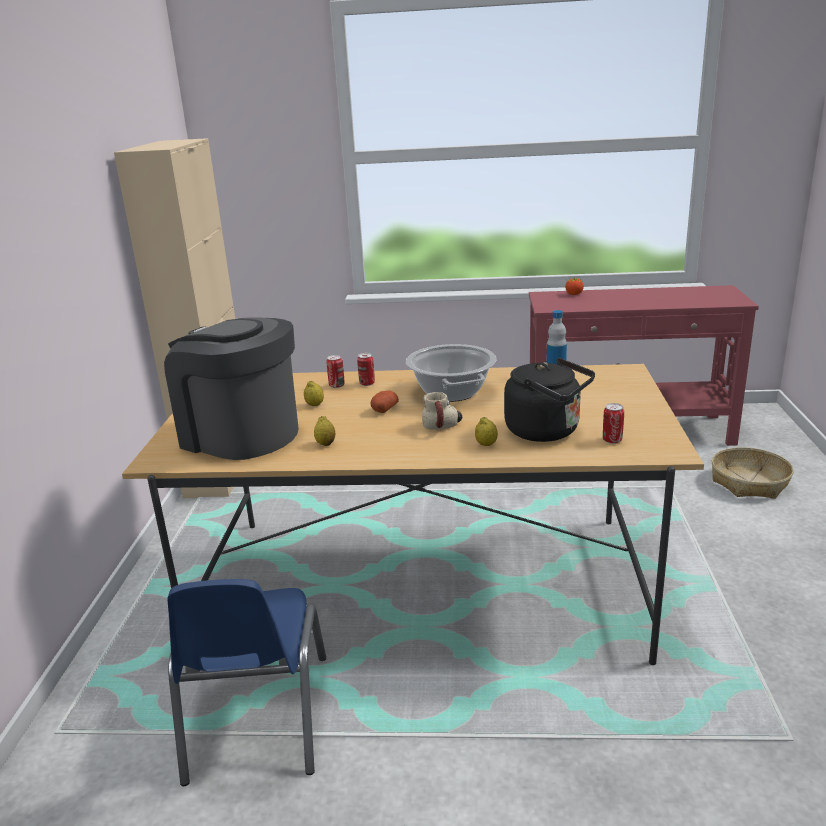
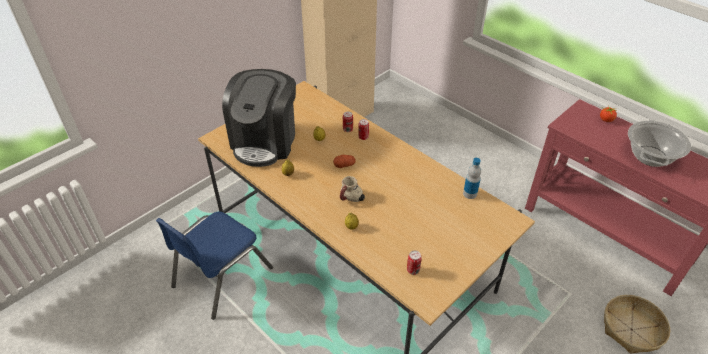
camera: 40 degrees right, 20 degrees up
(240, 434) = (265, 141): coffee machine -> coffee machine turned 150 degrees counterclockwise
(452, 392) = (392, 173): cooking pot -> cooking pot (650, 156)
(547, 431) = (392, 239): black kettle -> none

